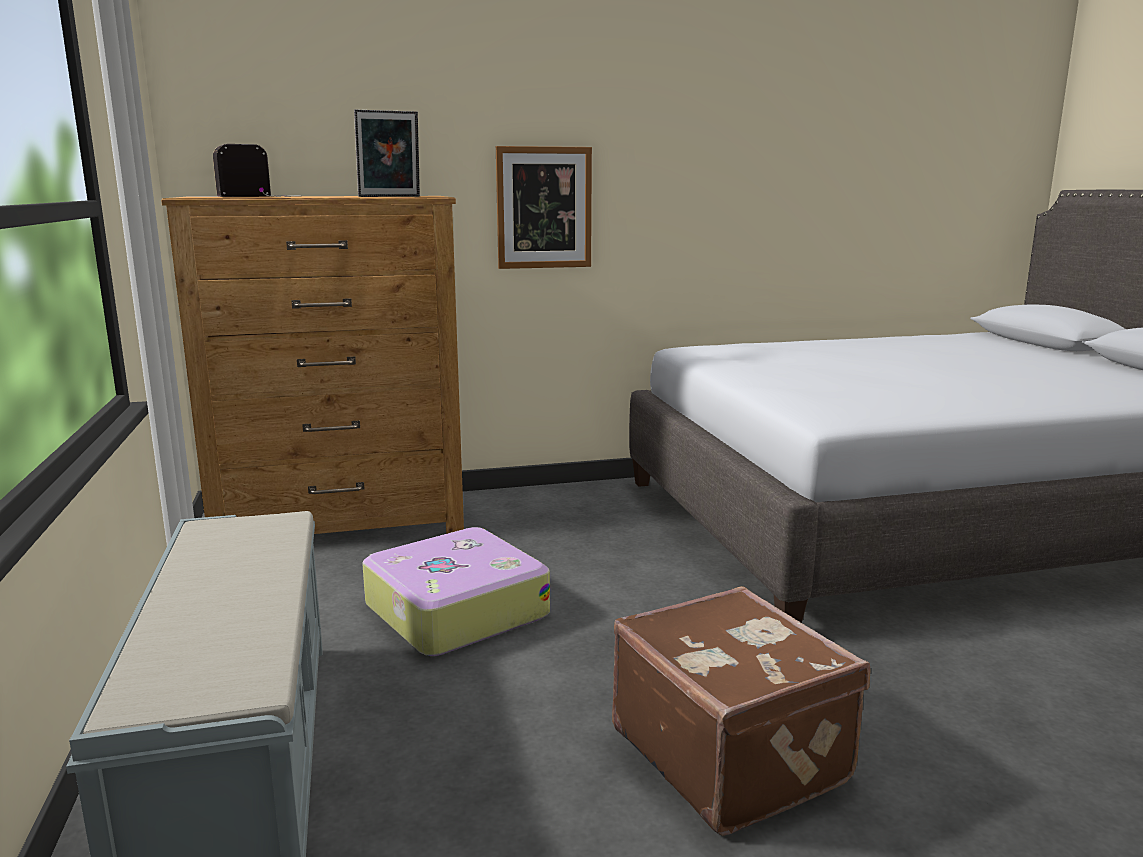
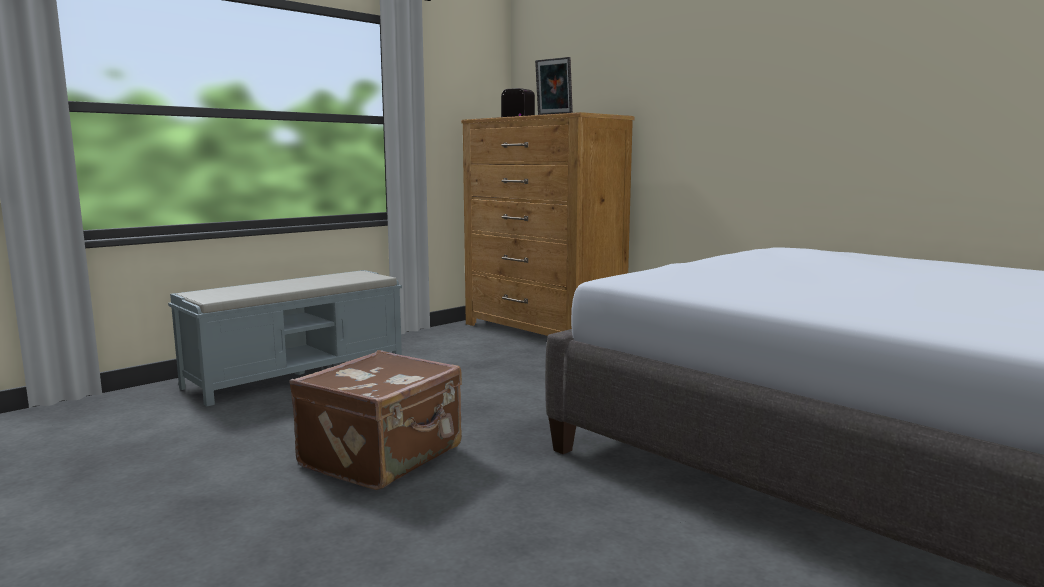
camera: 60 degrees right, 5 degrees down
(454, 610) = (473, 371): suitcase -> none
(544, 208) = (703, 122): picture -> none

